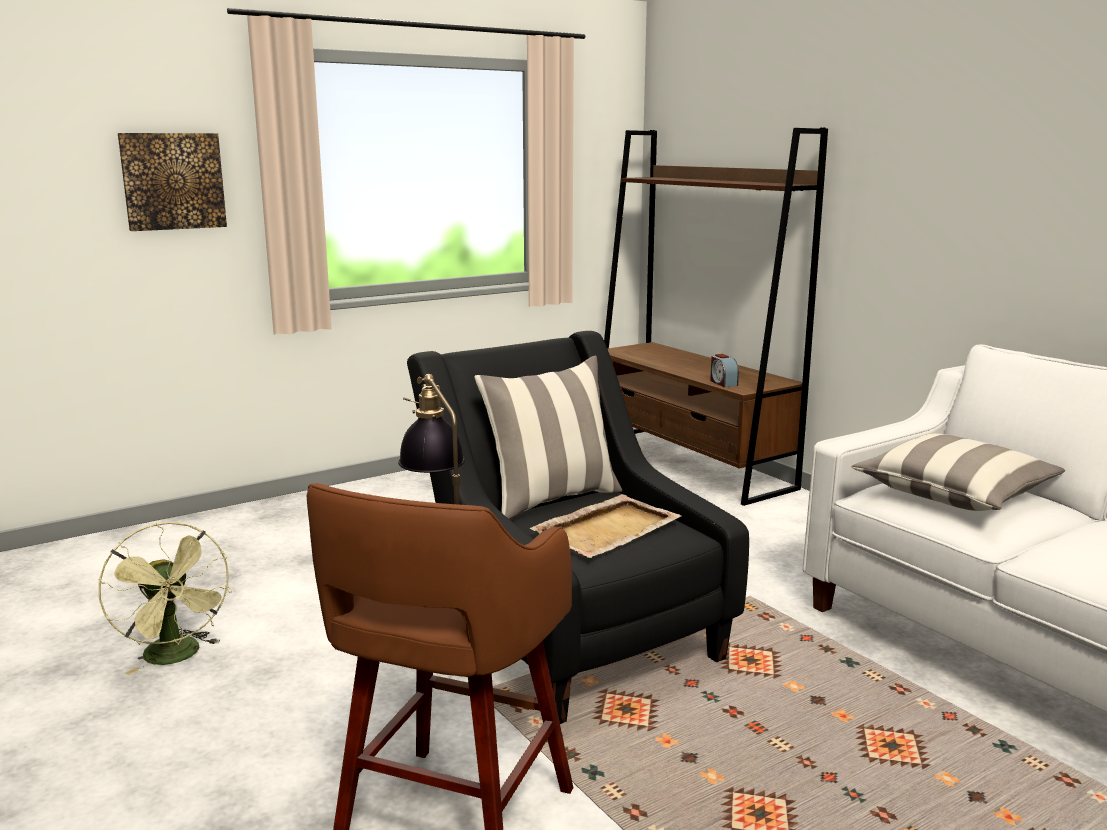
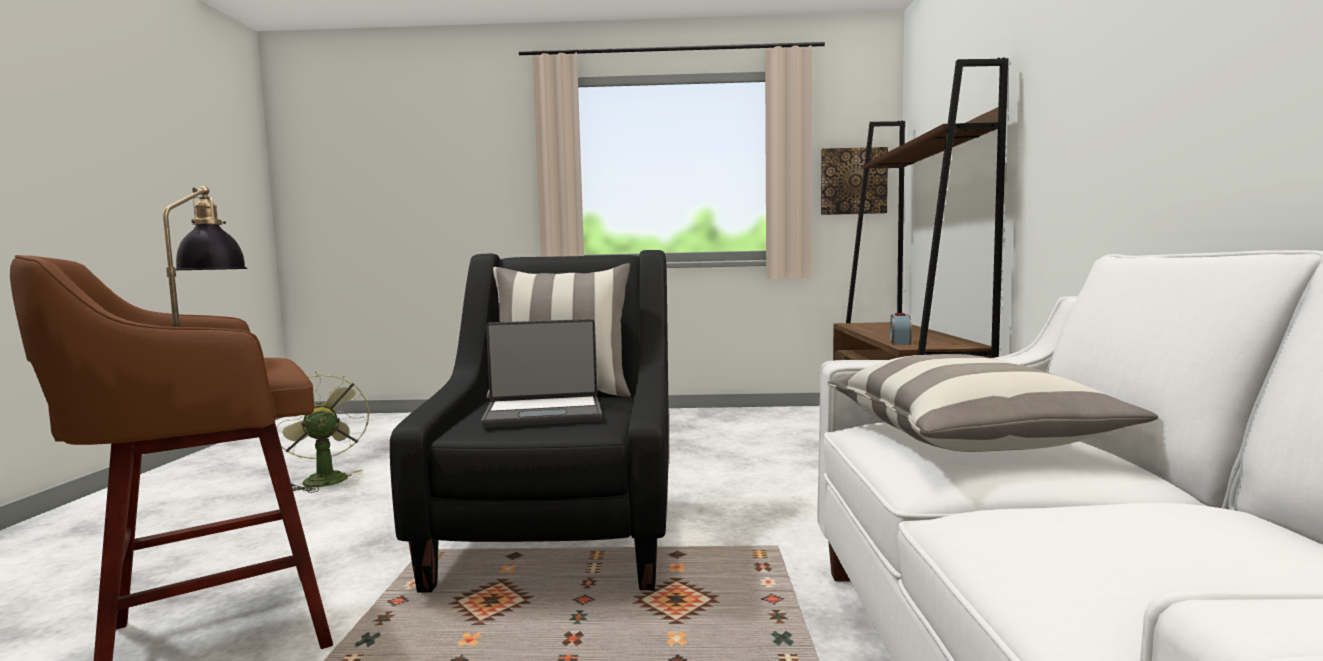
camera: 35 degrees right, 10 degrees down
(173, 181) = (485, 173): picture -> picture (853, 181)
(177, 657) = (322, 479): green fan -> green fan turned 150 degrees clockwise
(608, 529) = (544, 414): beige tray -> laptop

